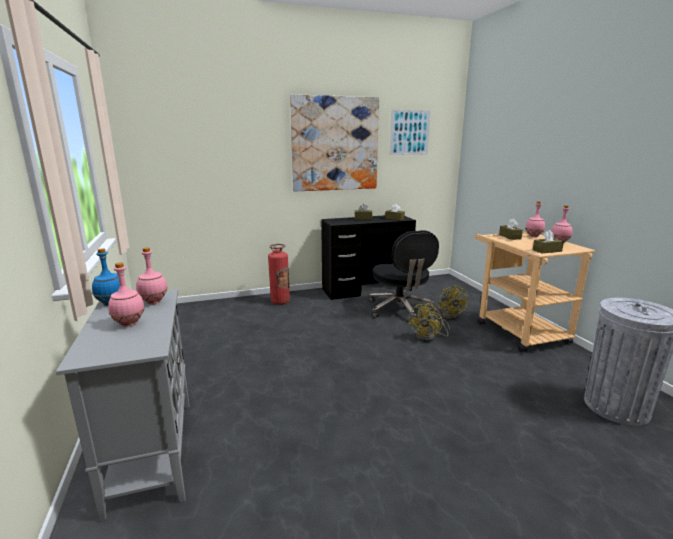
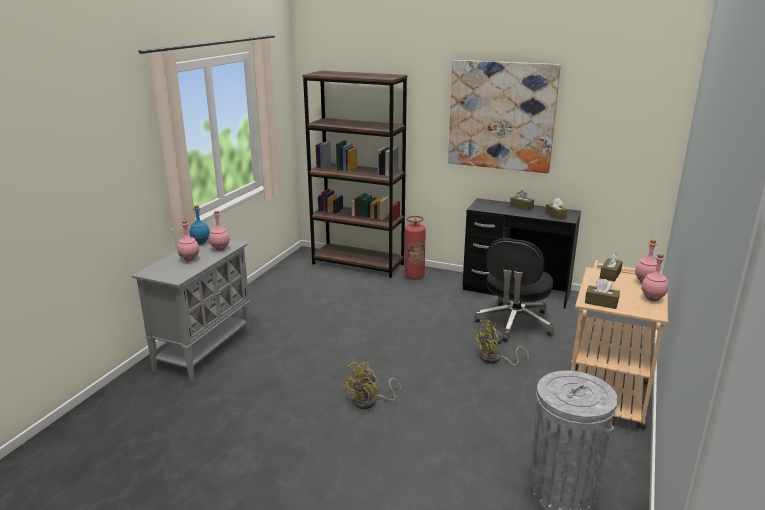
camera: 40 degrees right, 5 degrees up
(217, 306) = (358, 264): none -> brown bookcase
(409, 132) = (604, 109): picture -> none
(451, 316) = (559, 350): yellow fan -> yellow fan (370, 402)

